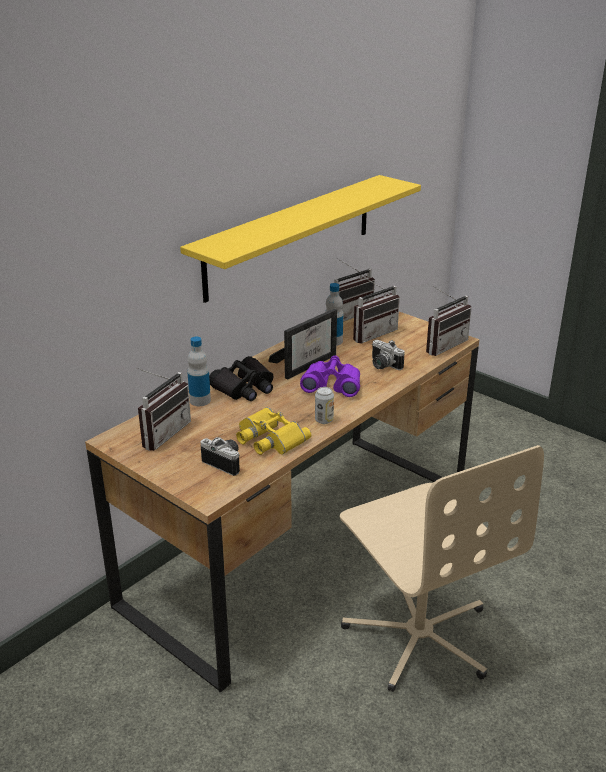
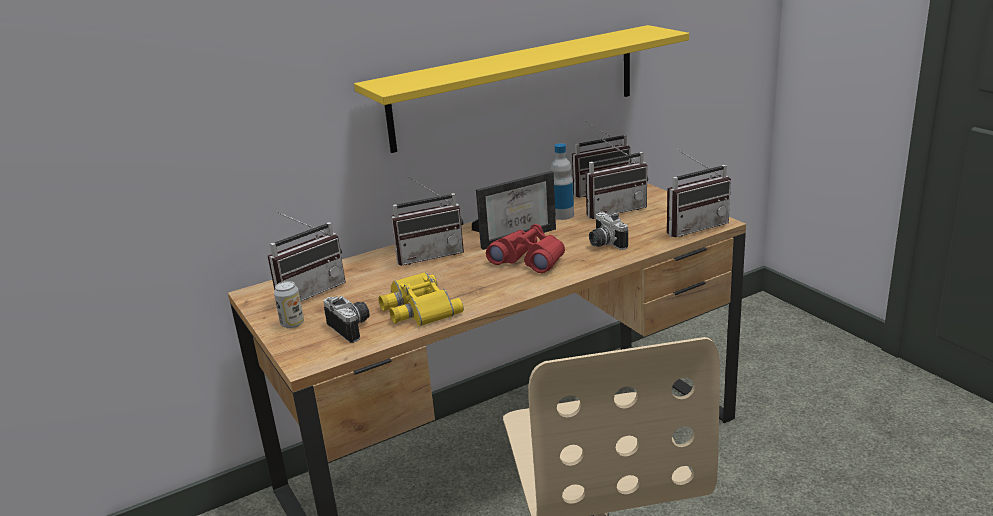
camera: 20 degrees right, 5 degrees down
(200, 400) = (372, 263): bottle -> none
(244, 388) = (429, 254): black binoculars -> radio
(324, 420) = (494, 295): can -> can (292, 324)
(332, 385) = (529, 259): purple binoculars -> red binoculars

